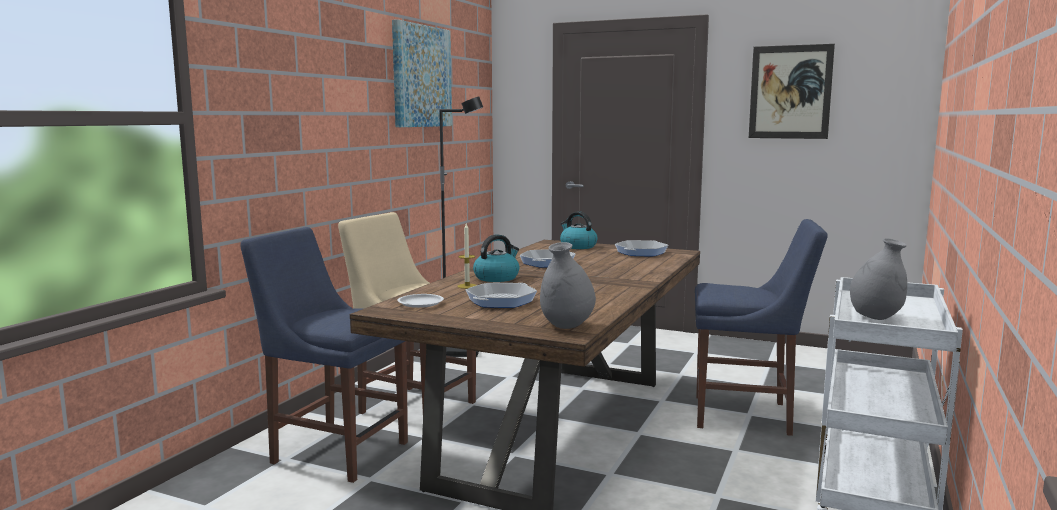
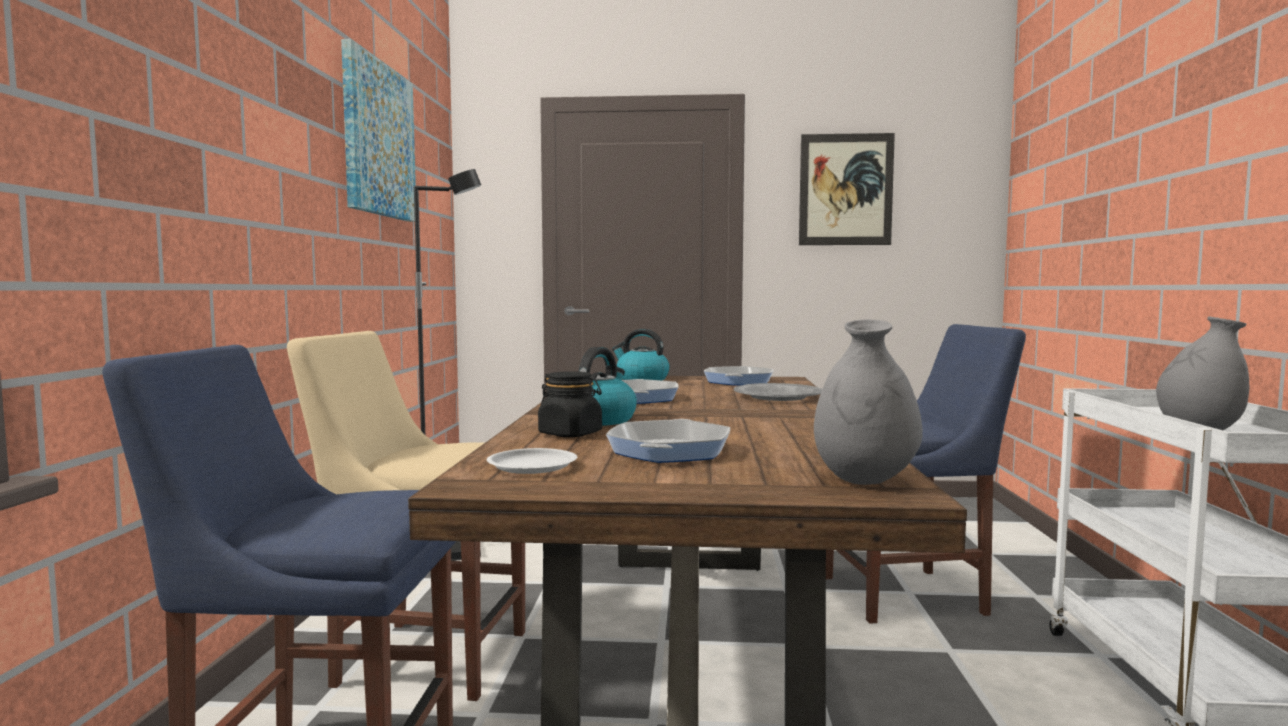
camera: 20 degrees left, 5 degrees down
(467, 286) = (570, 434): candle -> black jar
(639, 268) = (778, 397): none -> grey plate

